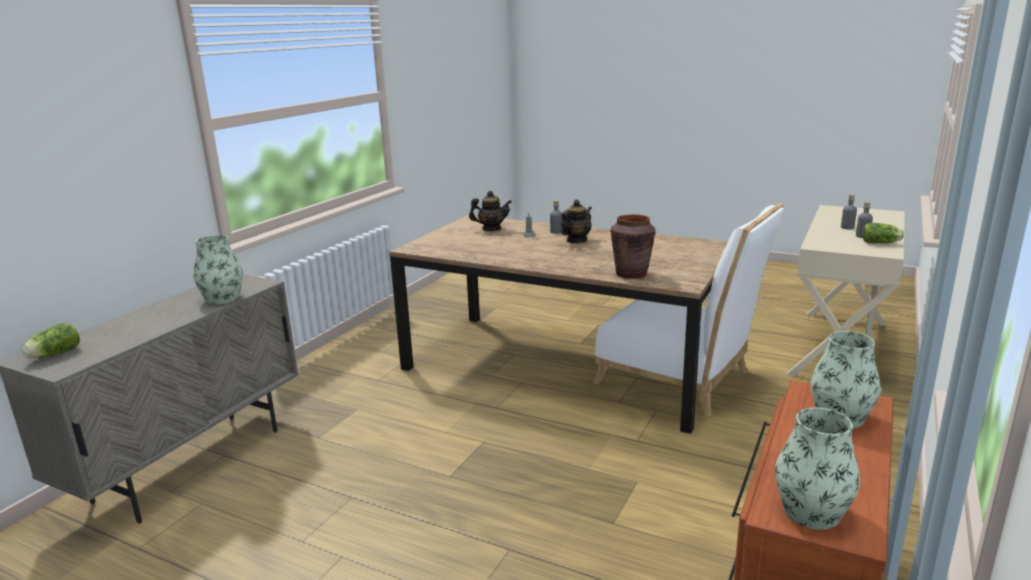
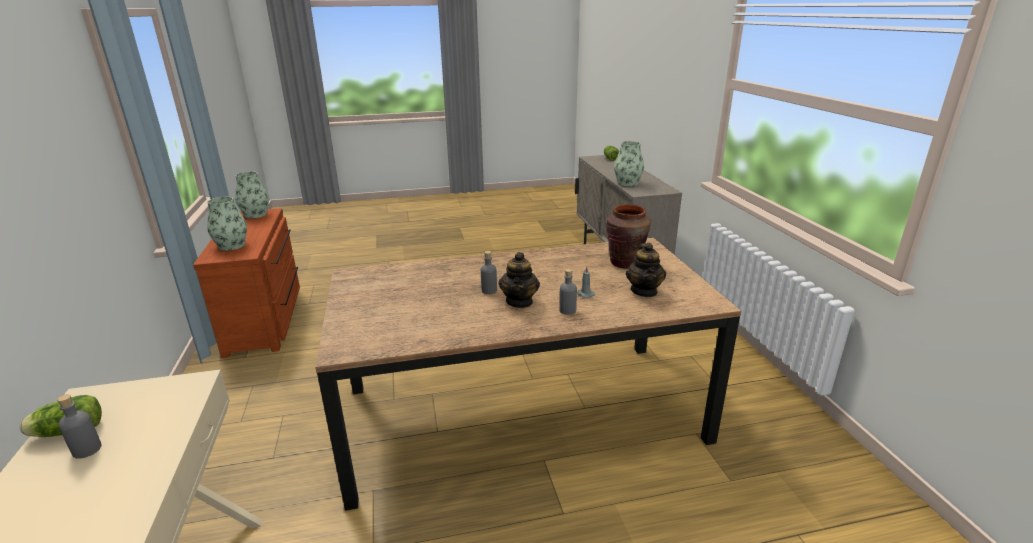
camera: 140 degrees right, 5 degrees up
(491, 229) = (644, 291): teapot -> teapot turned 45 degrees counterclockwise
(631, 274) = (407, 272): brown vase -> brown vase (625, 263)
(680, 380) = (389, 449): white chair -> none
(847, 227) = (97, 483): grey bottle -> grey bottle (489, 290)

